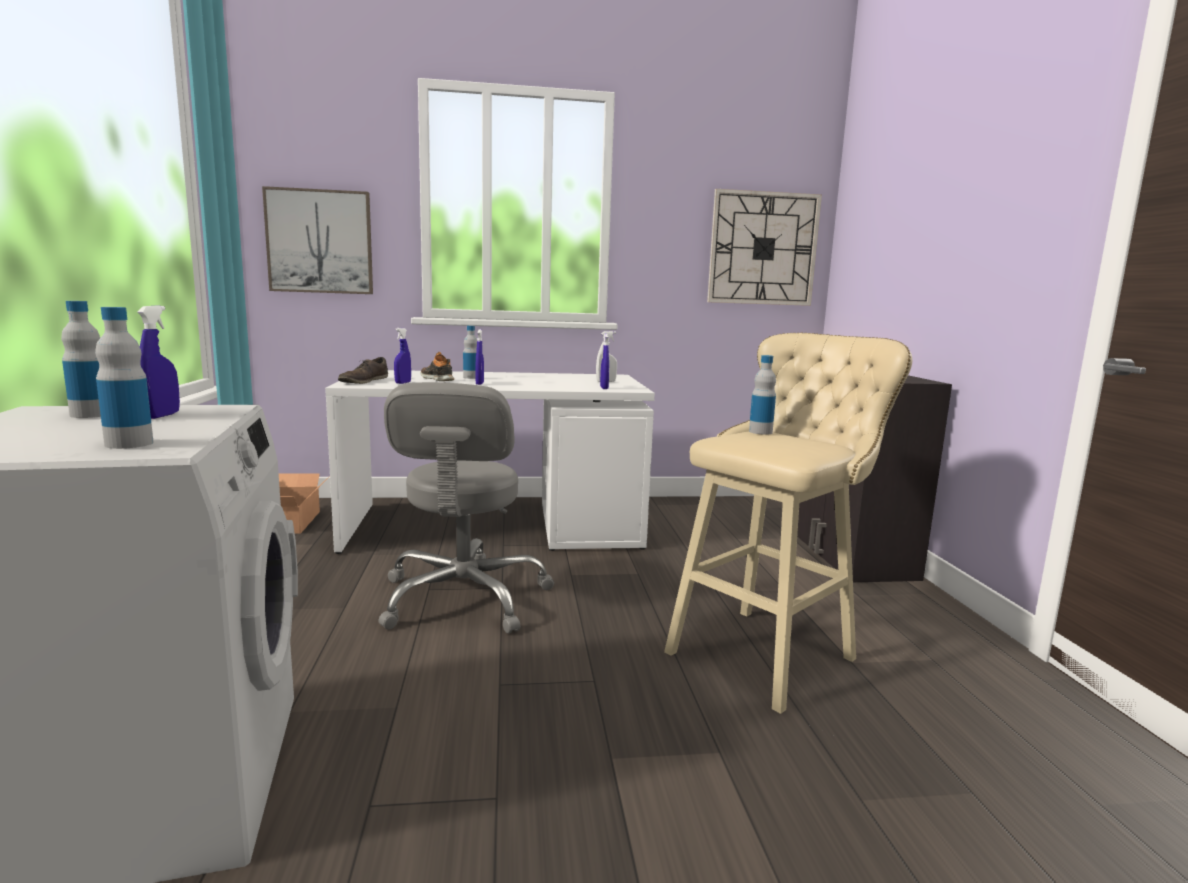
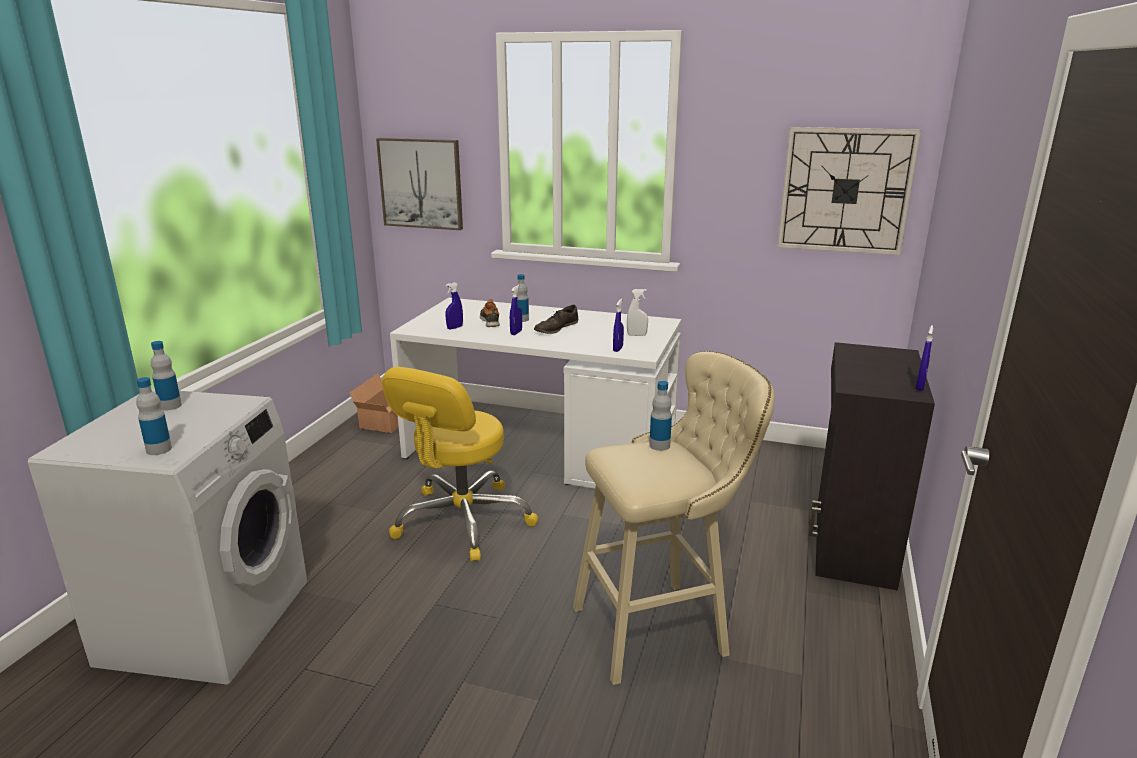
camera: 25 degrees right, 10 degrees up
(162, 416) = (203, 411): blue spray bottle -> blue spray bottle (920, 387)
(363, 381) = (427, 323): brown shoe -> brown shoe (556, 328)
(462, 601) = (460, 524): grey office chair -> yellow office chair

